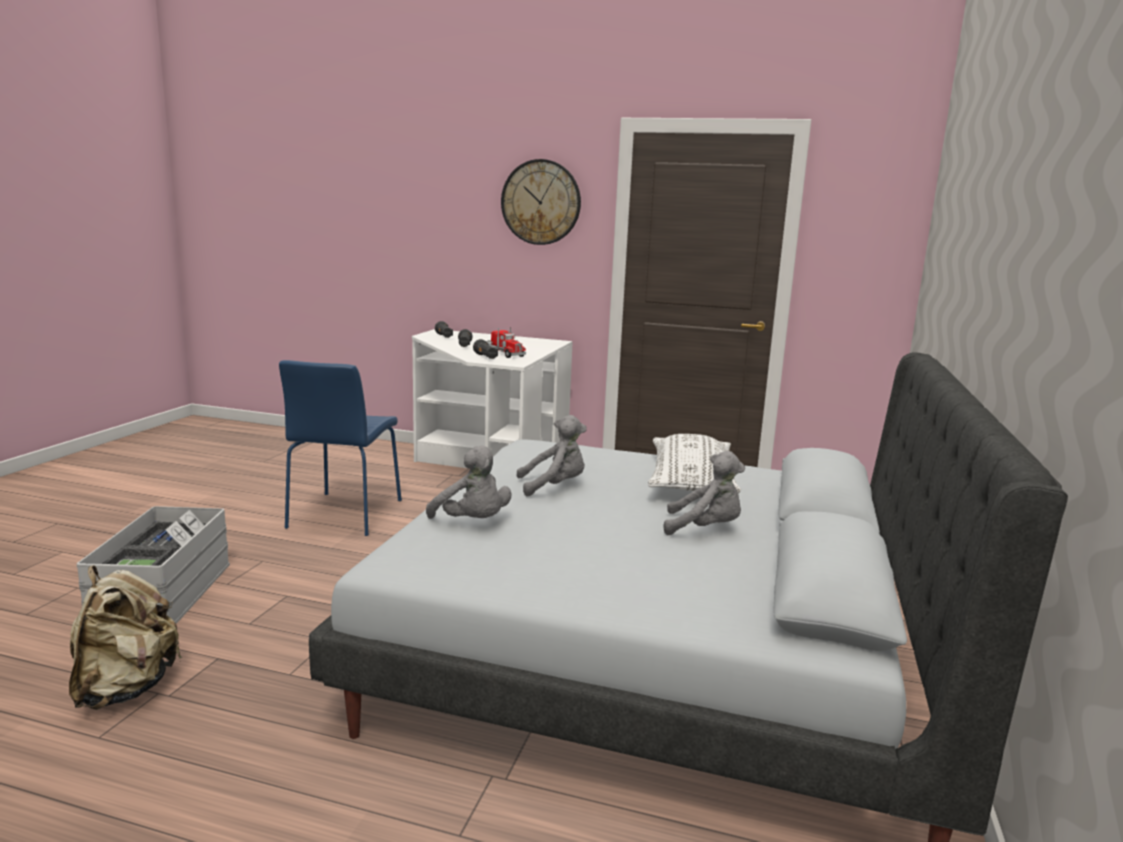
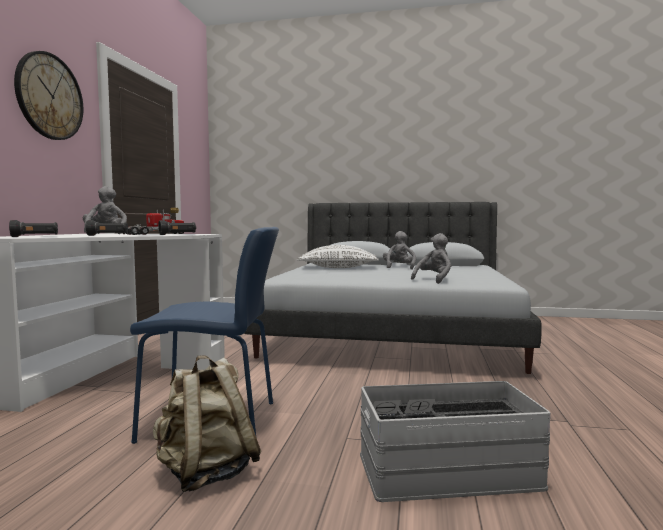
camera: 95 degrees left, 10 degrees down
(126, 688) = (583, 437): beige backpack -> beige backpack (206, 473)
(554, 486) = (365, 275): grey plush toy -> grey plush toy (105, 233)

